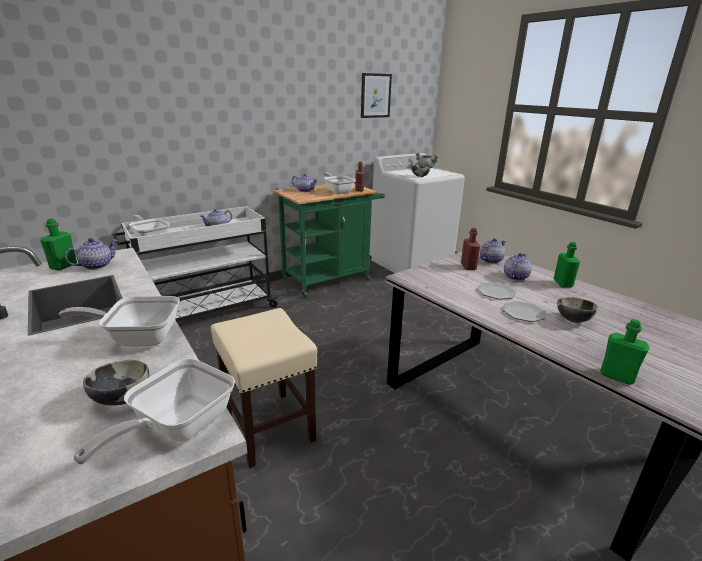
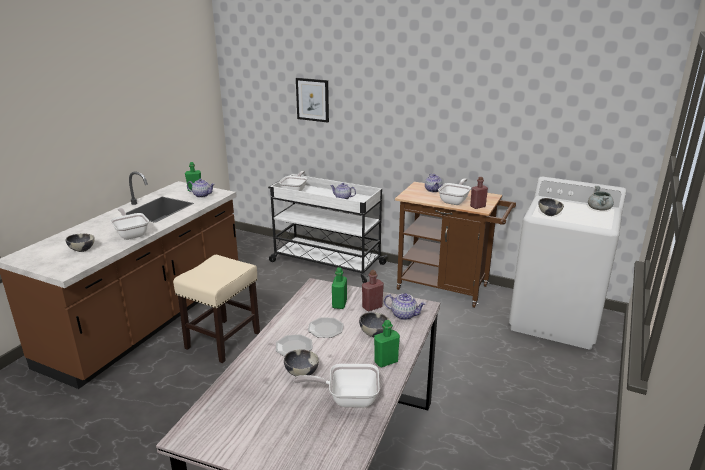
camera: 60 degrees right, 0 degrees up
(177, 428) = (66, 266): frying pan -> frying pan (347, 398)
(330, 278) = (448, 288): green cart -> brown cart
(375, 95) = (554, 106): picture -> picture (312, 99)
(515, 277) = (374, 333): teapot -> bowl
(617, 376) = (214, 399): green bottle -> green bottle (339, 304)

